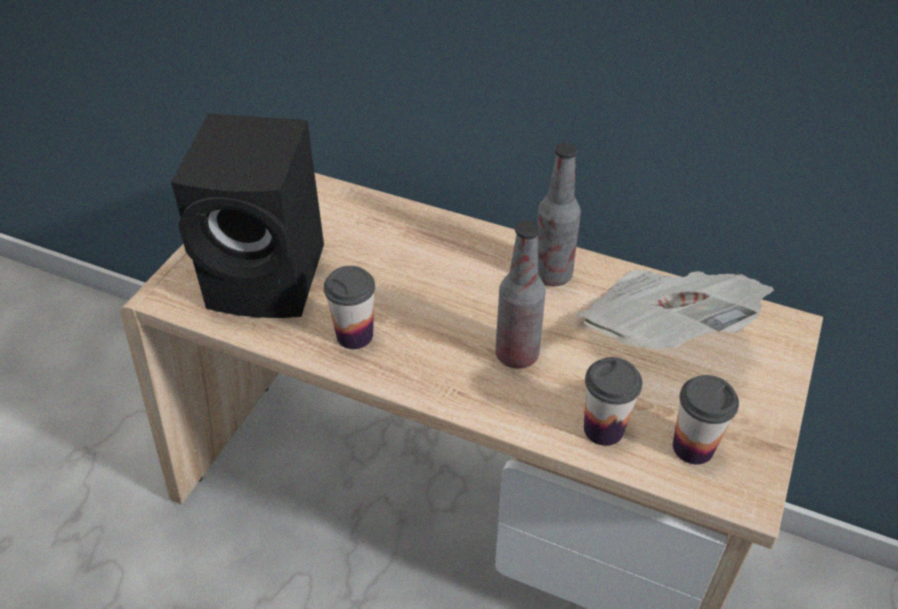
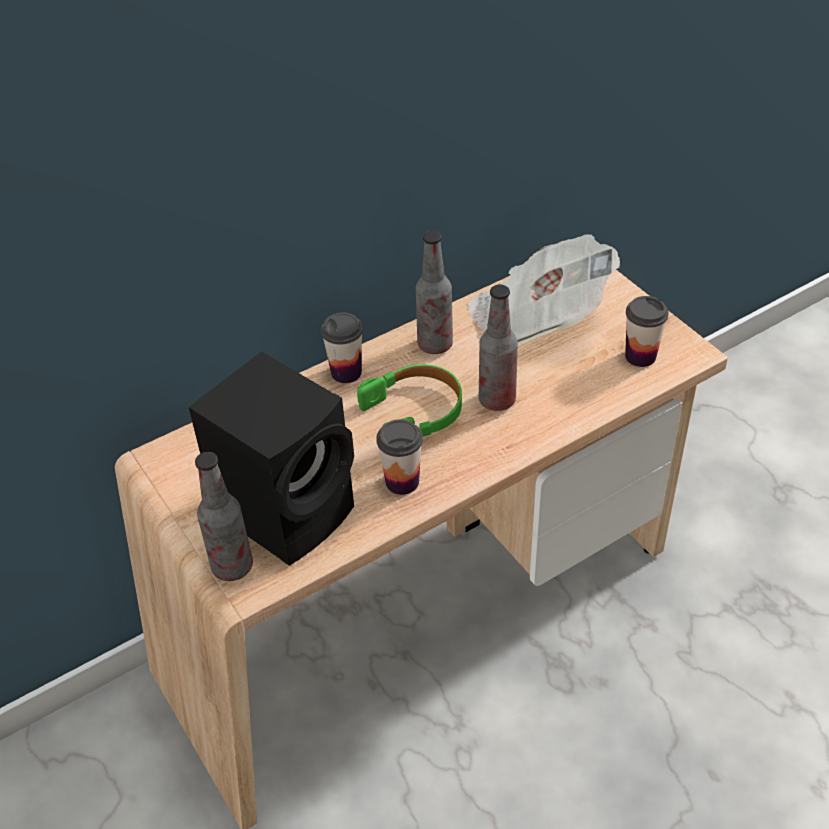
camera: 55 degrees left, 0 degrees up
(186, 275) = (232, 566): none -> bottle
(450, 302) = (414, 412): none -> green headphones
(603, 429) = (595, 389): cup -> cup (346, 372)

